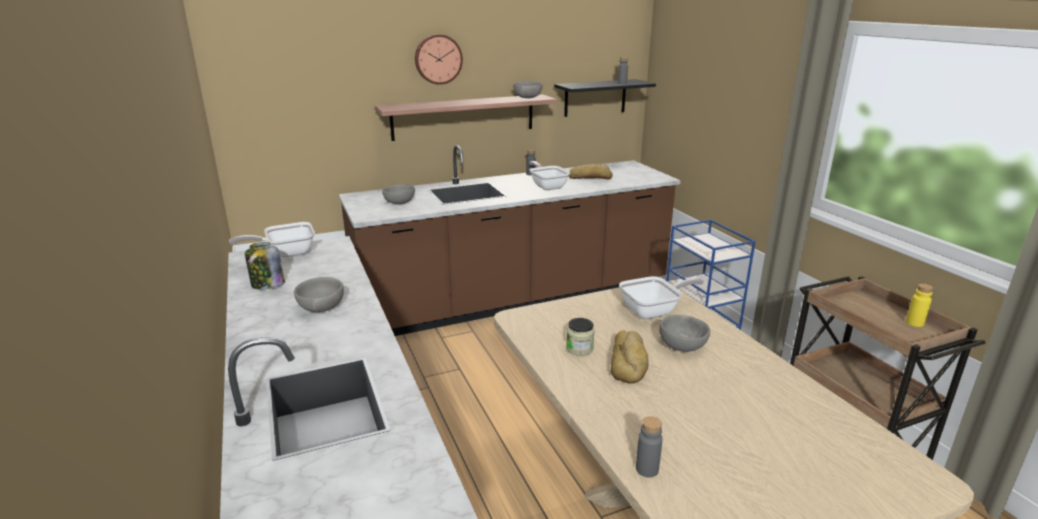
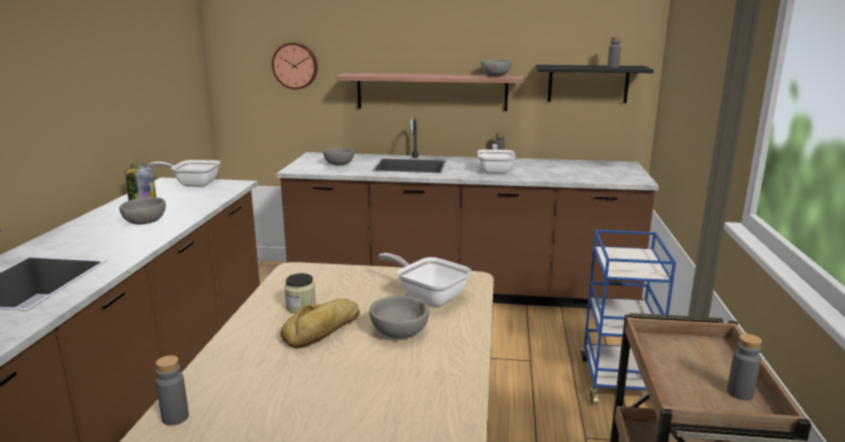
camera: 30 degrees right, 5 degrees down
(438, 59) = (407, 31): wall clock -> wall clock (295, 65)
(590, 177) = (555, 169): bread -> none
(654, 311) = (428, 296): frying pan -> frying pan turned 150 degrees counterclockwise
(914, 323) = (740, 393): yellow bottle -> grey bottle

